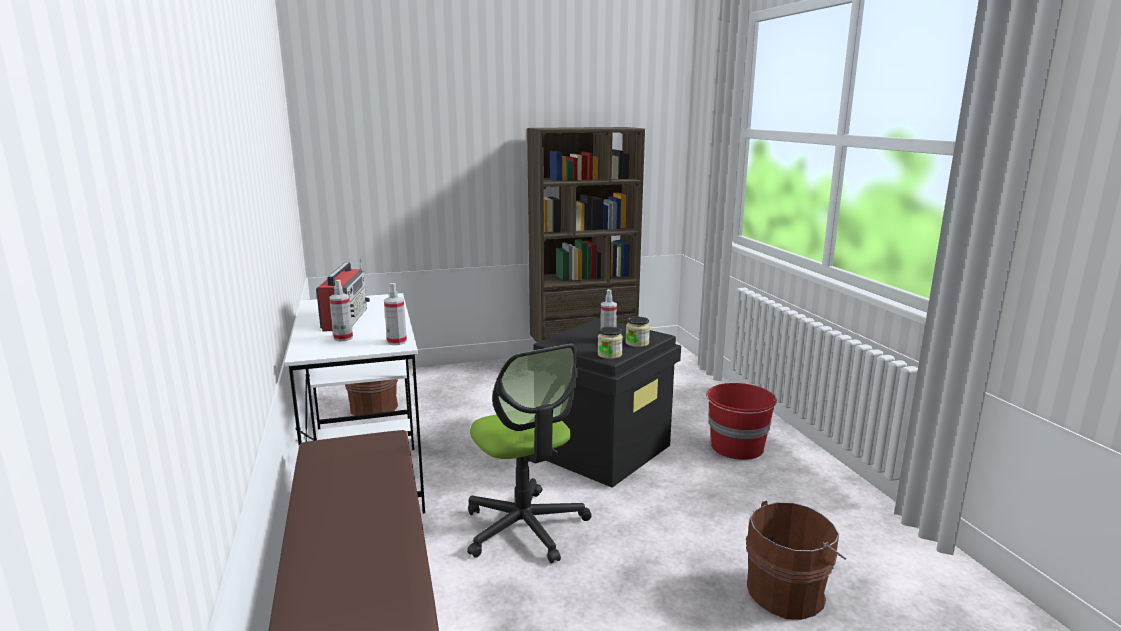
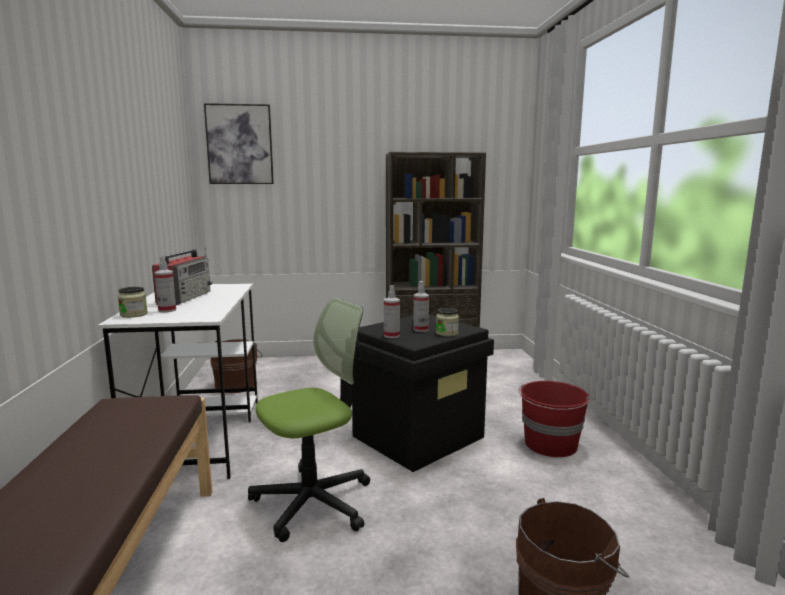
camera: 10 degrees right, 5 degrees down
(352, 118) = (239, 144): none -> picture
(397, 342) = (208, 315): spray bottle -> spray bottle (391, 335)
(525, 527) = (313, 502): office chair -> office chair turned 105 degrees counterclockwise
(609, 354) = (414, 341): jar -> jar (134, 314)

